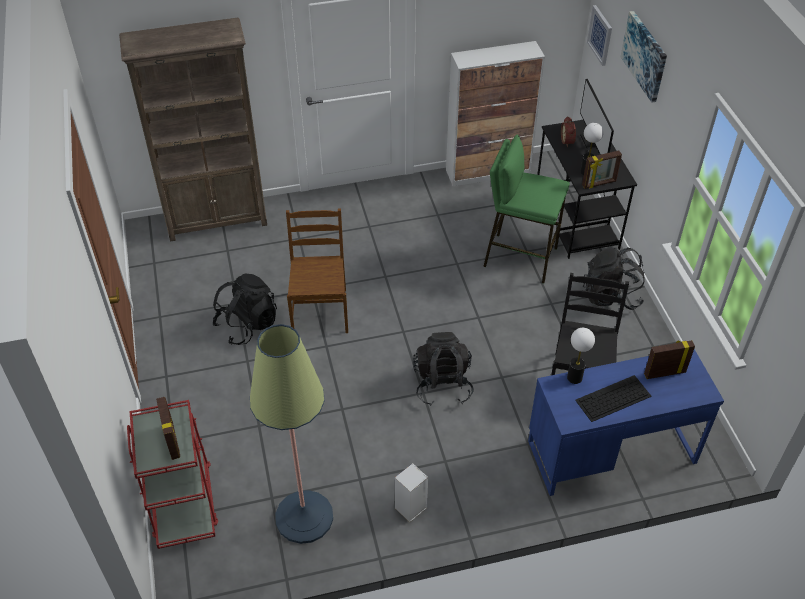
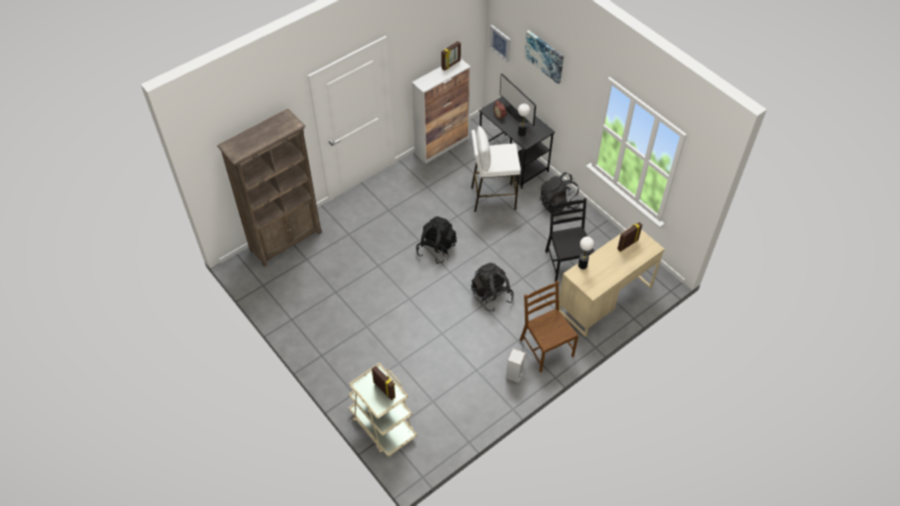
camera: 25 degrees left, 5 degrees up
(183, 502) = (382, 425): red cart -> beige cart
(247, 325) = (351, 303): black backpack -> black backpack (436, 249)
(304, 517) = (458, 404): floor lamp -> none
(320, 311) = (391, 277): brown chair -> brown chair (545, 348)
(520, 257) = (493, 198): green stool -> white stool
(599, 184) = (533, 138): picture frame -> picture frame (451, 65)
(611, 451) = (604, 298): blue desk -> beige desk
(612, 398) = (608, 269): keyboard -> none

